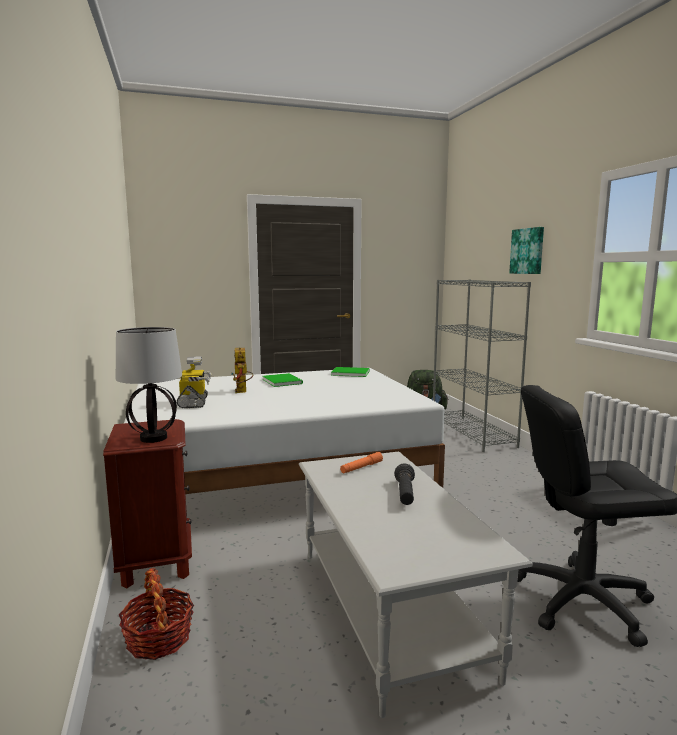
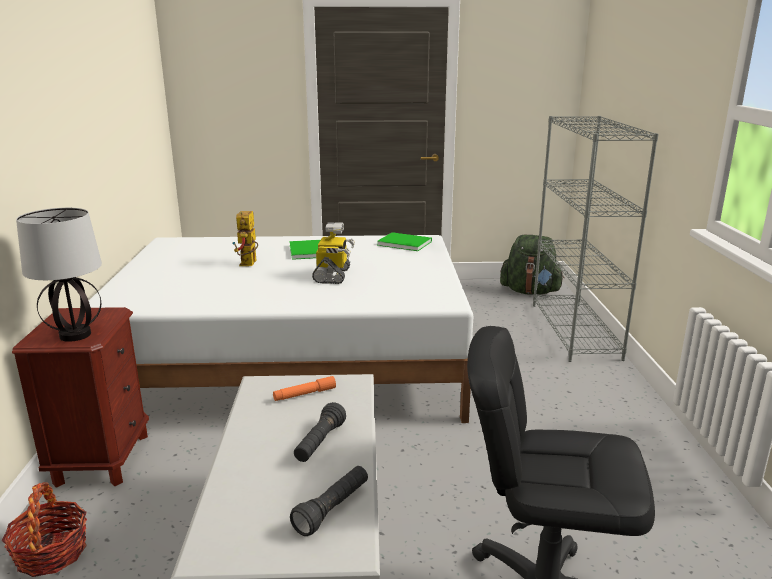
camera: 15 degrees right, 10 degrees up
(194, 402) = (181, 277): toy robot -> toy robot (333, 275)
(458, 530) = (332, 509): none -> black flashlight
(527, 251) = (662, 86): picture -> none

